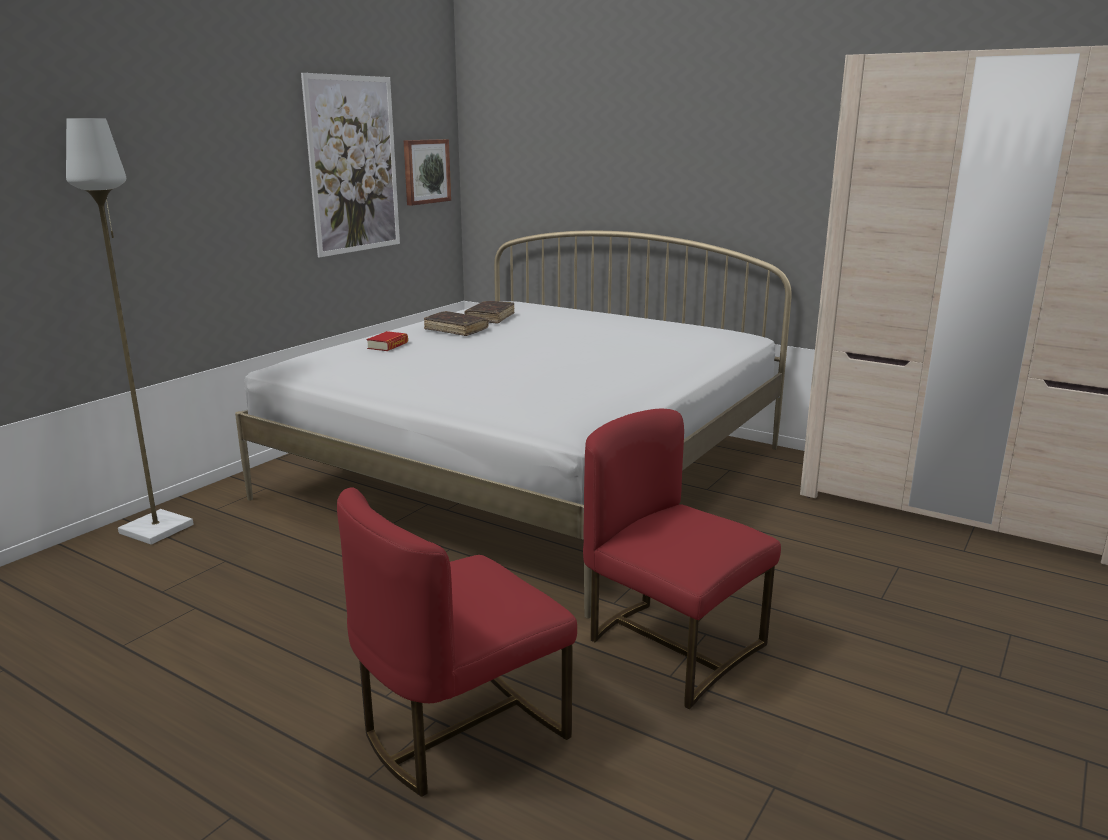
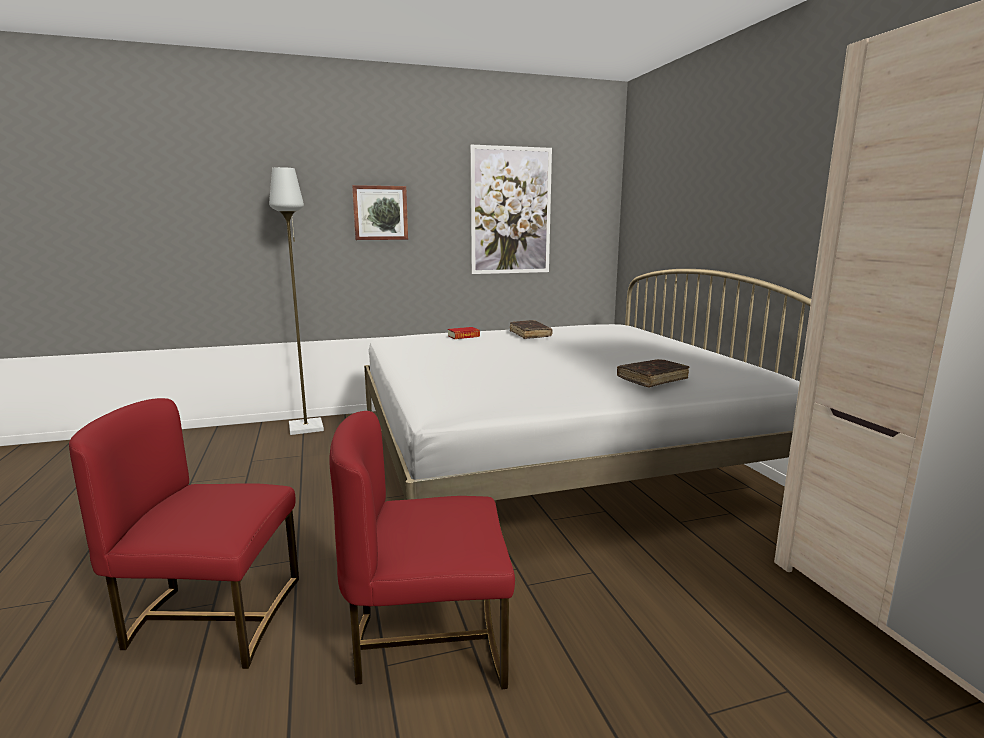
camera: 40 degrees right, 5 degrees down
(426, 171) = (582, 220): picture -> picture (380, 213)
(490, 318) = (574, 331): brown book -> brown book (652, 379)
(671, 646) = (429, 641): red chair -> red chair turned 90 degrees counterclockwise

